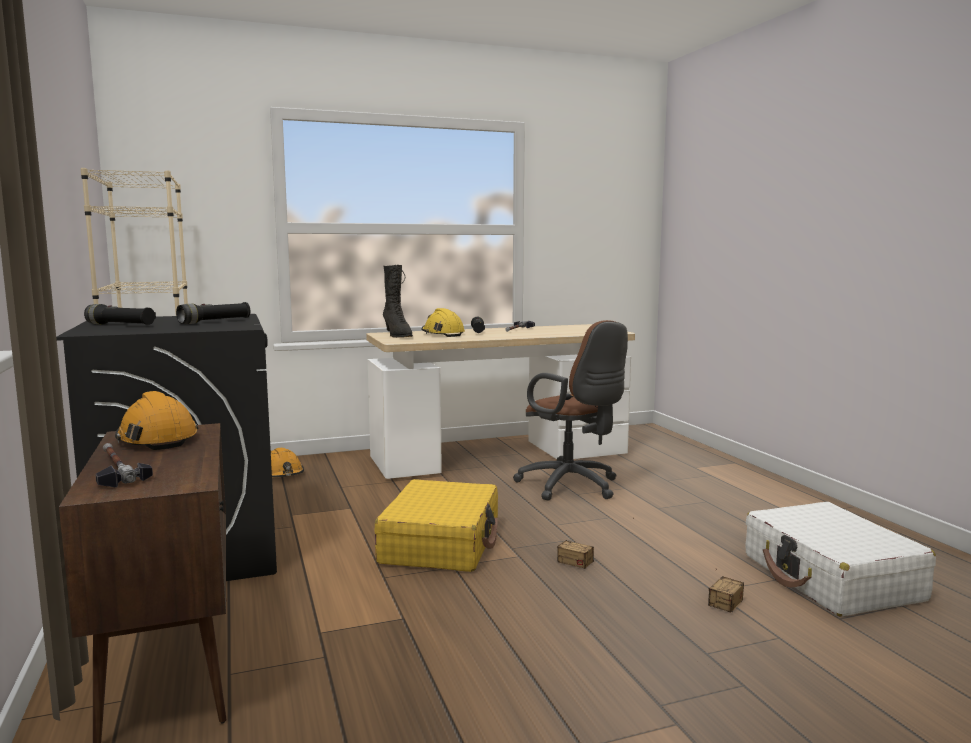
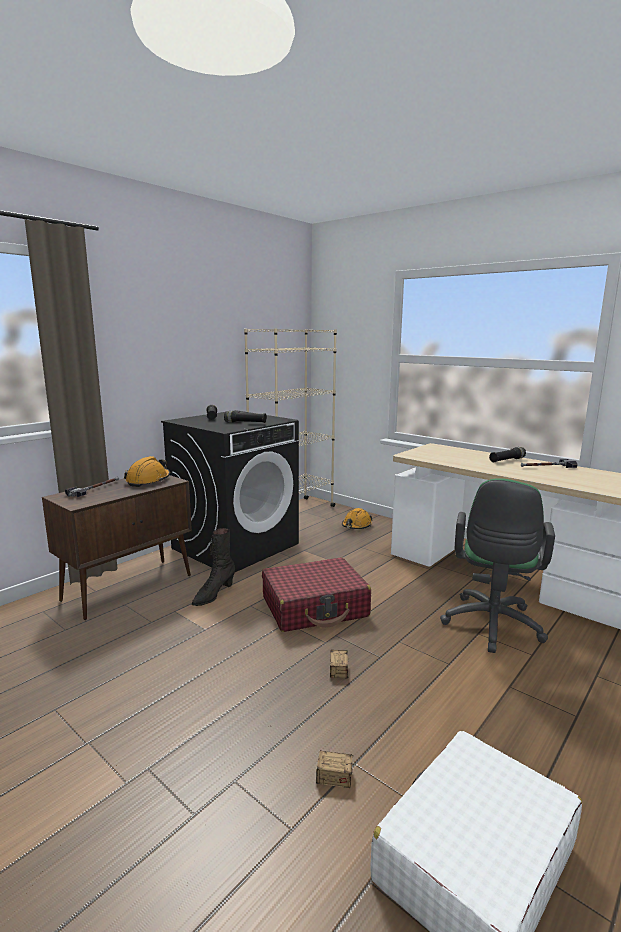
camera: 60 degrees right, 5 degrees up
(397, 335) = (435, 450): black boot -> black boot (213, 595)
(441, 543) = (315, 607): yellow suitcase -> red suitcase
(442, 334) = (469, 456): yellow hard hat -> none
(572, 487) = (491, 627): brown office chair -> green office chair

